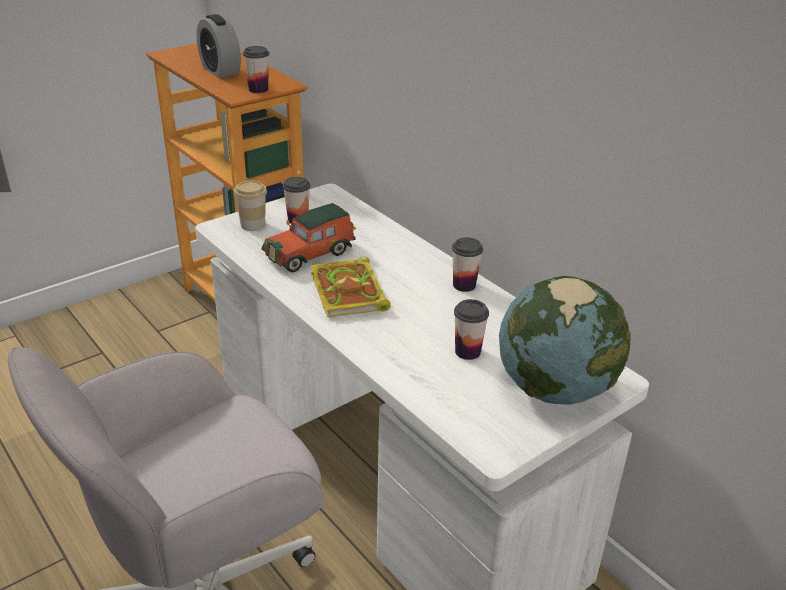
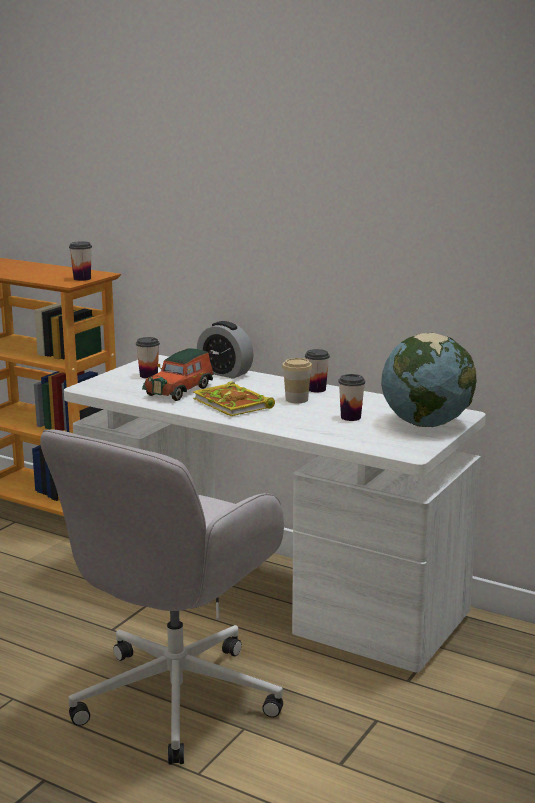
camera: 20 degrees left, 15 degrees down
(220, 71) = (32, 272): alarm clock -> alarm clock (225, 373)
(253, 225) = (113, 382): cup -> cup (296, 399)

